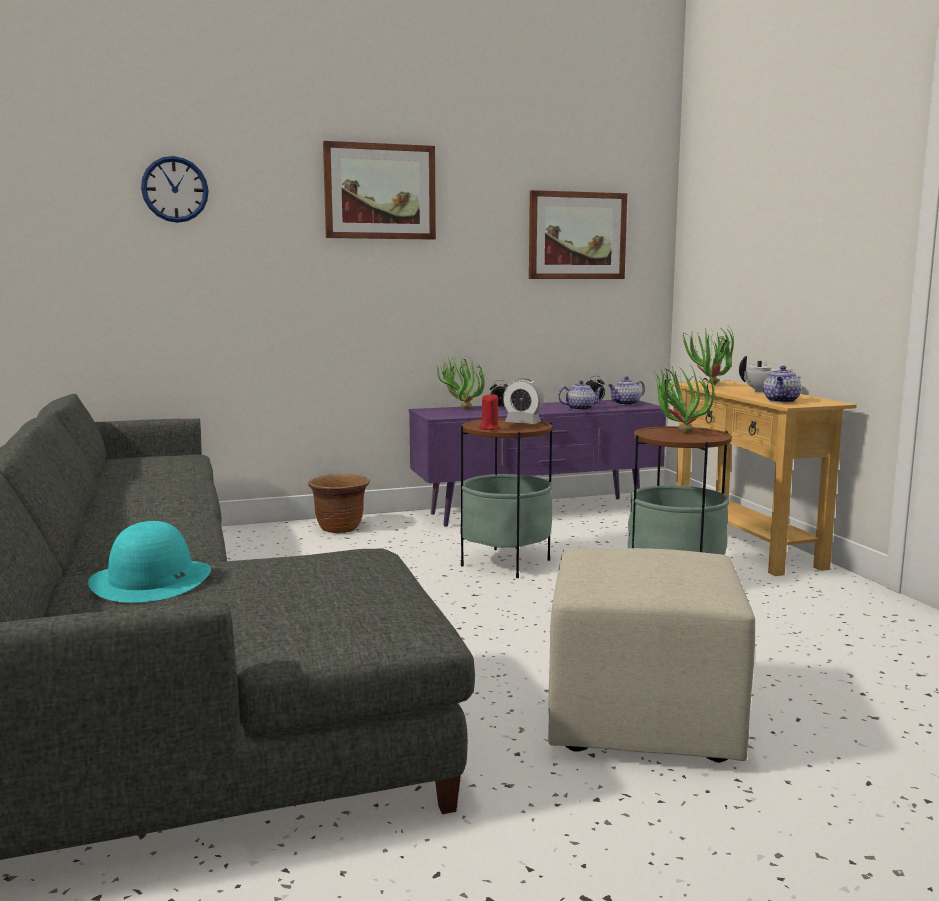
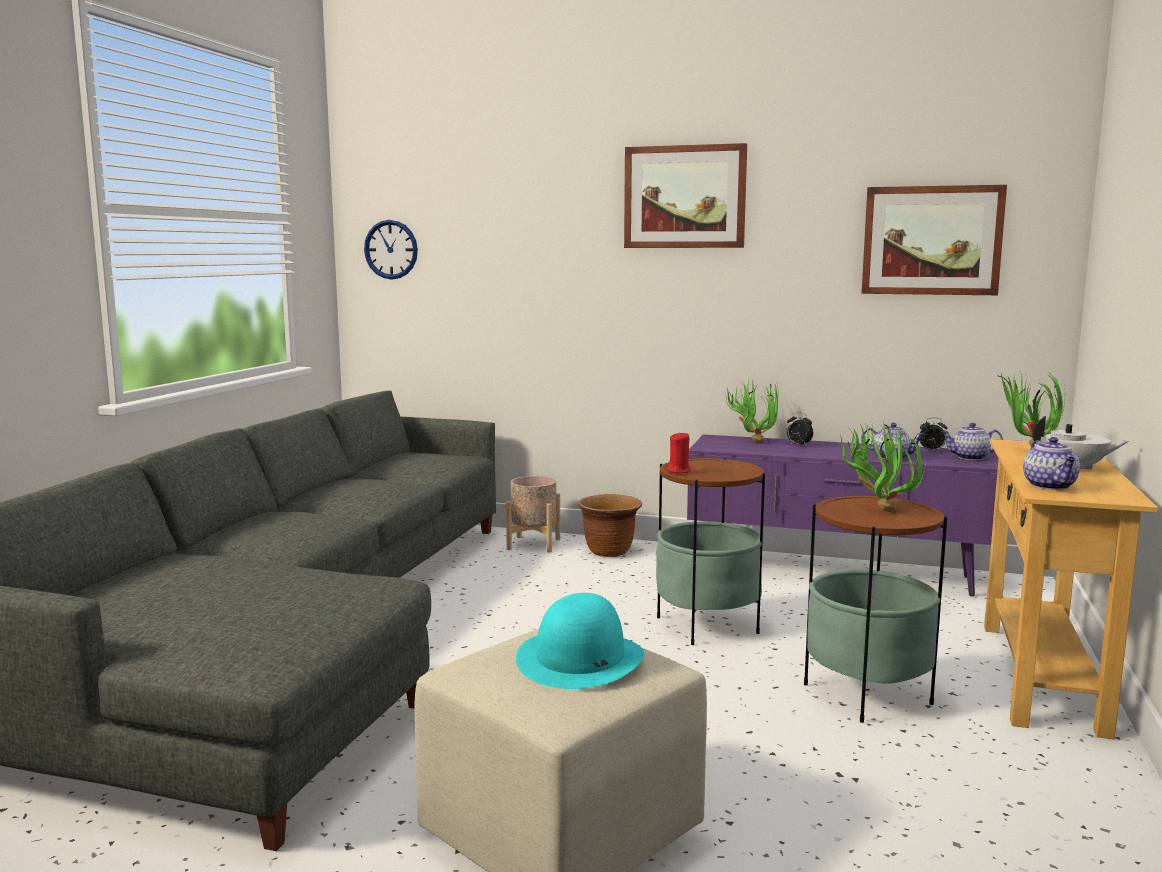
camera: 35 degrees right, 0 degrees up
(151, 580) = (191, 570): turquoise hat -> turquoise hat (580, 659)
(175, 189) = (488, 204): wall clock -> wall clock (391, 249)
(261, 535) = (533, 544): none -> beige planter
(523, 423) = (730, 469): alarm clock -> none
(781, 401) = (1050, 486): teapot -> teapot turned 60 degrees counterclockwise

